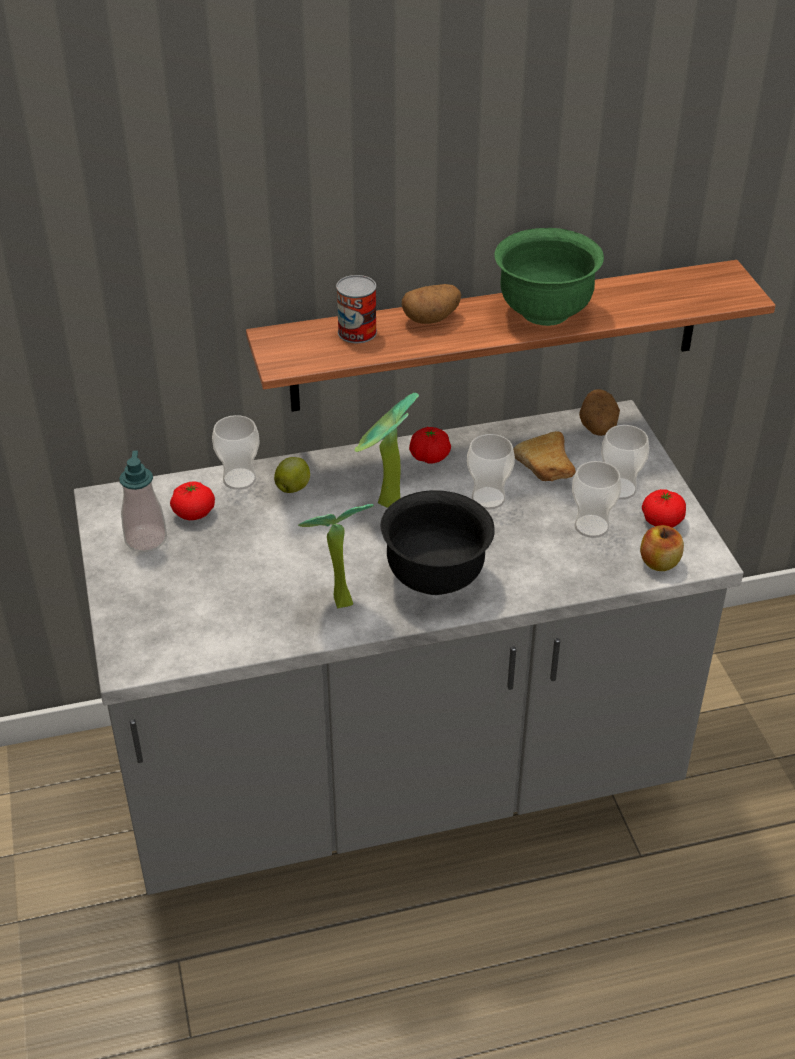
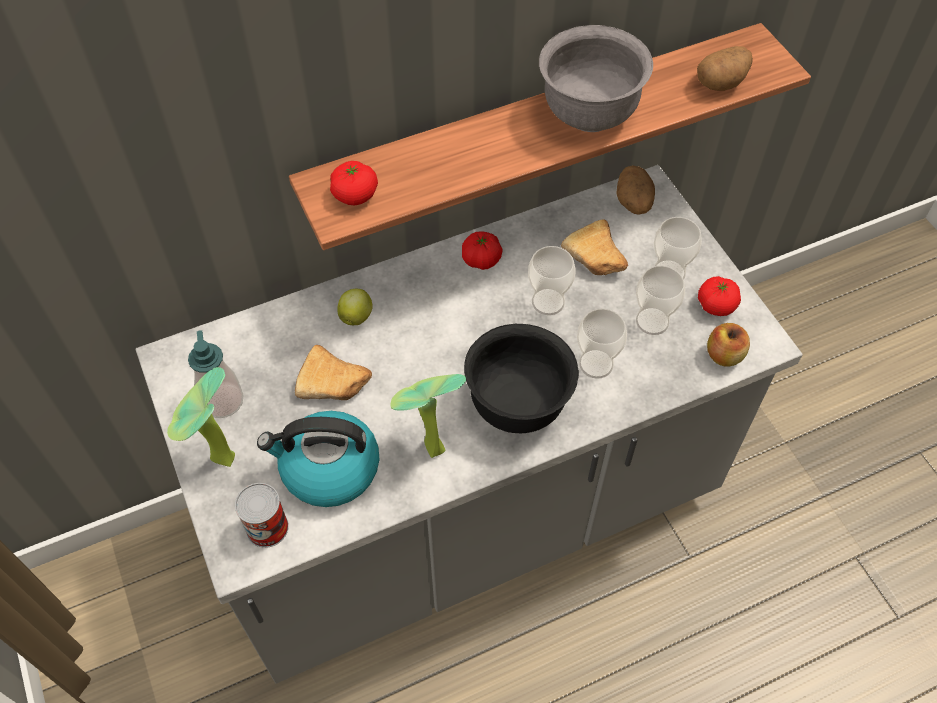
camera: 10 degrees left, 15 degrees up
(194, 513) = (264, 361): tomato -> tomato (355, 194)
(234, 605) = (328, 469): none -> kettle
(239, 479) = (300, 313): cup -> cup (596, 364)
(259, 540) = (336, 385): none -> bread
(357, 332) = (405, 165): can -> can (267, 527)
(385, 506) = (451, 326): potted plant -> potted plant (218, 462)
(431, 319) = (477, 138): potato -> potato (721, 82)
(544, 312) = (589, 114): green bowl -> grey bowl

